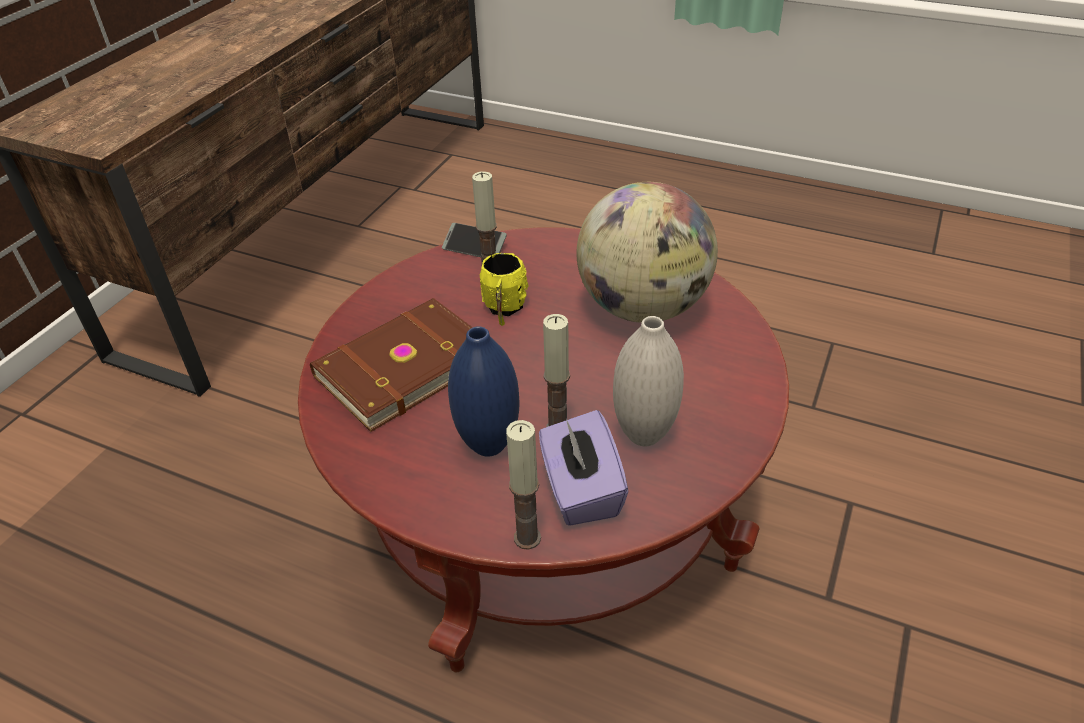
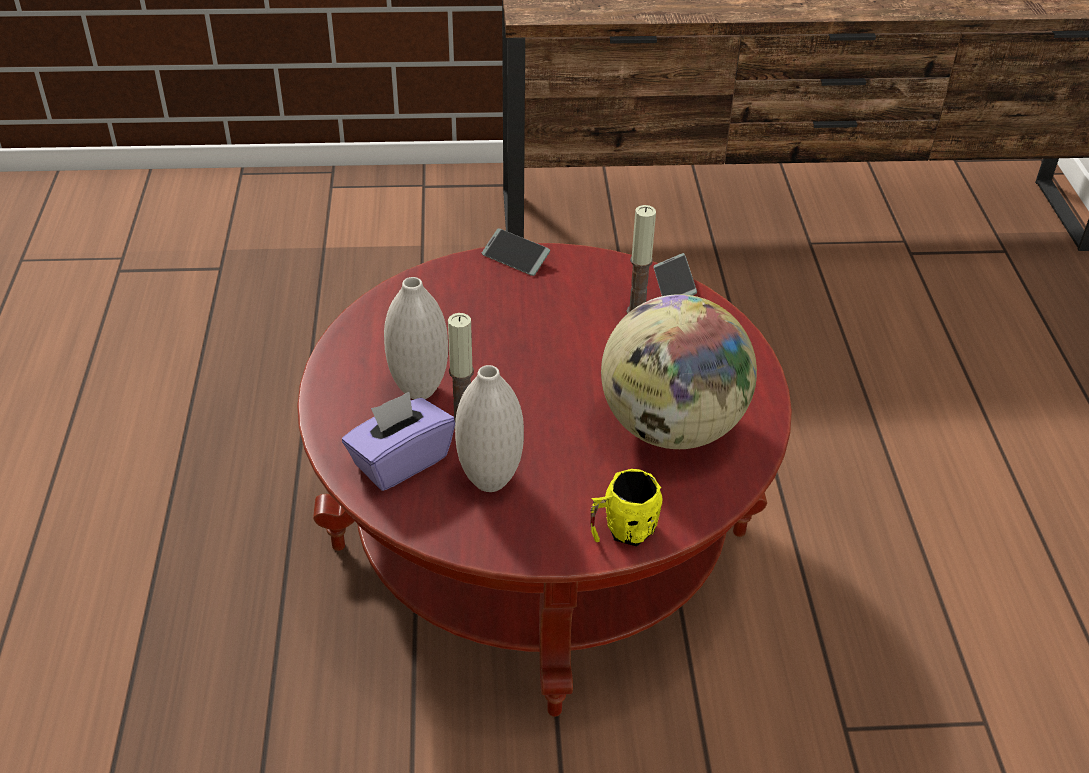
camera: 60 degrees right, 0 degrees up
(354, 320) = (515, 258): none -> phone
(402, 366) = (478, 307): brown book -> none
(488, 445) = (419, 390): blue vase -> white vase
(504, 309) = (596, 337): yellow mug -> yellow mug (622, 531)
(527, 538) = (333, 447): candle -> none

